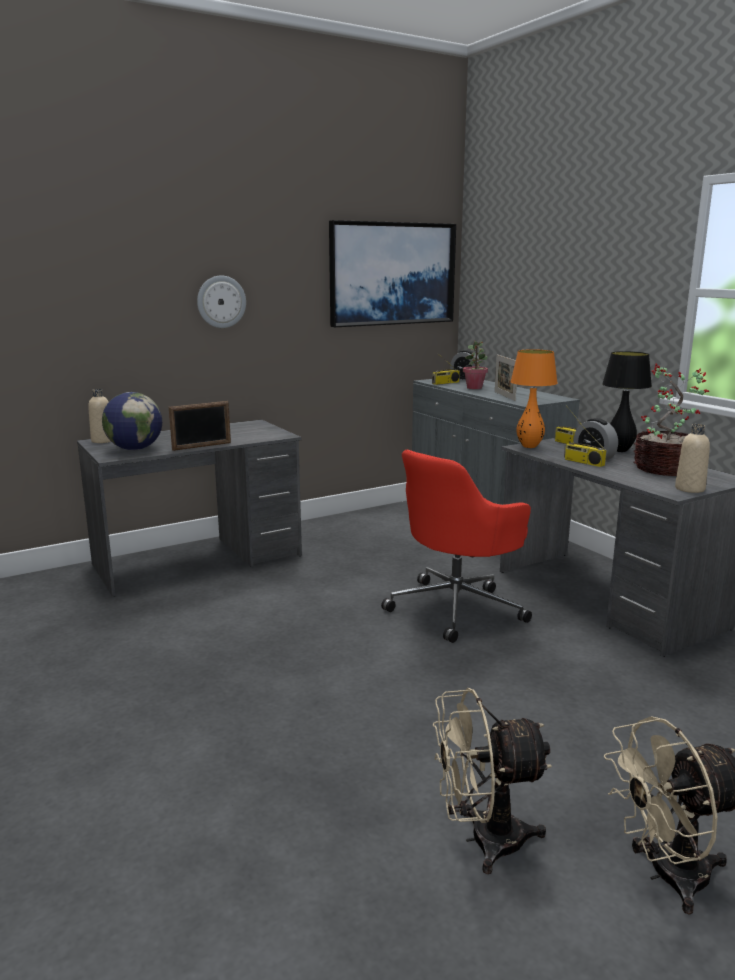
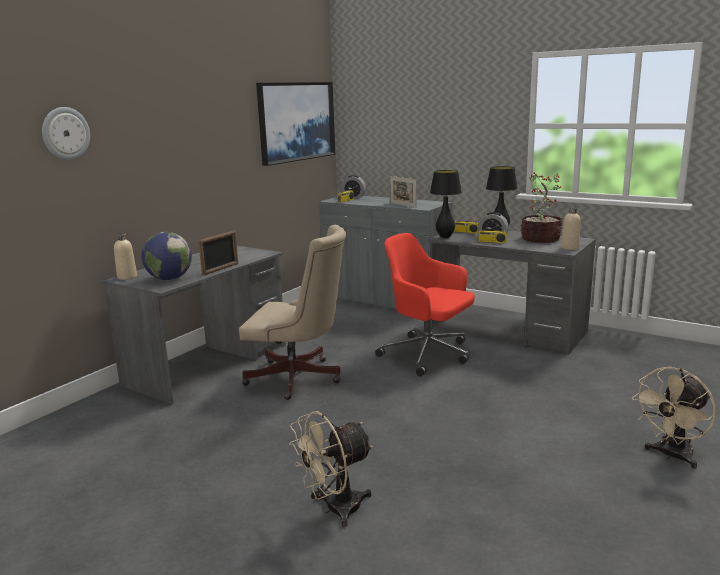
camera: 25 degrees left, 0 degrees up
(221, 302) = (192, 152): wall clock -> wall clock (65, 133)
(271, 600) = (299, 379): none -> beige office chair
(457, 608) = (428, 355): red office chair -> red office chair turned 105 degrees clockwise
(474, 388) = (372, 202): potted plant -> none
(482, 840) = (576, 469): beige fan -> beige fan (335, 509)
(529, 446) = (445, 237): orange table lamp -> black table lamp

